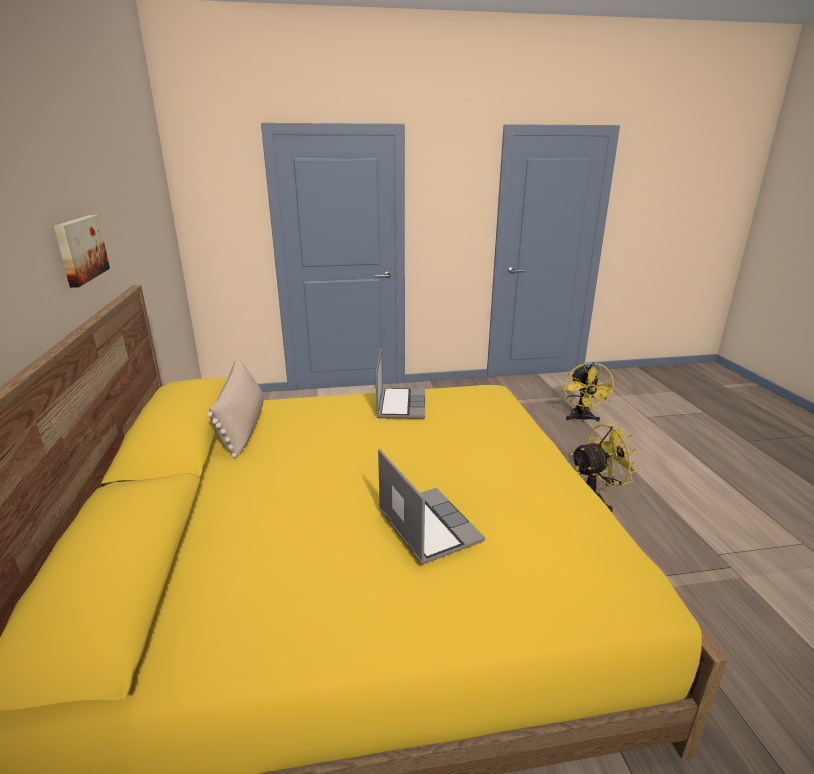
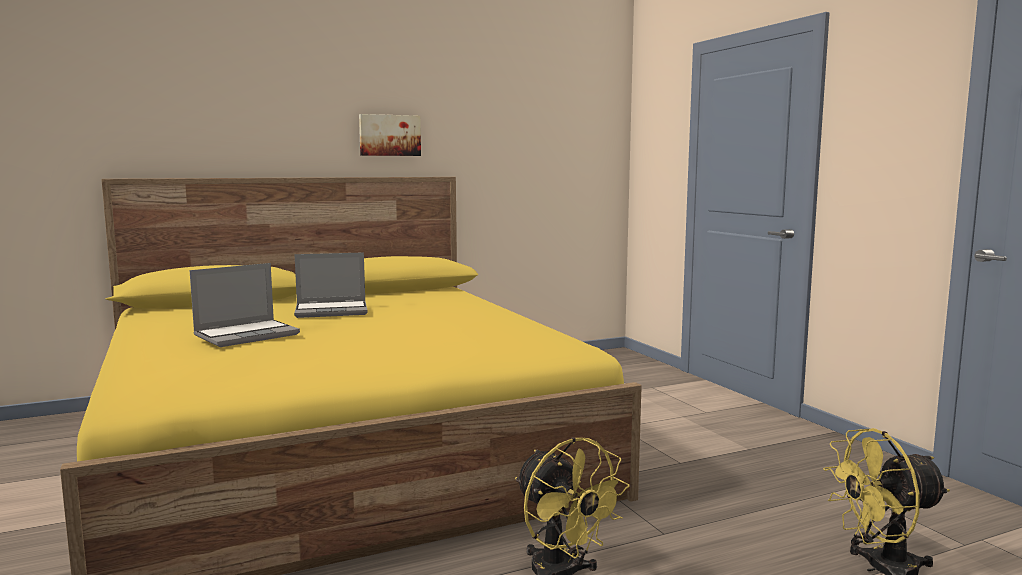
camera: 75 degrees right, 15 degrees down
(243, 427) = (415, 296): beige pillow -> none
(400, 404) = (492, 322): laptop -> laptop (332, 311)

